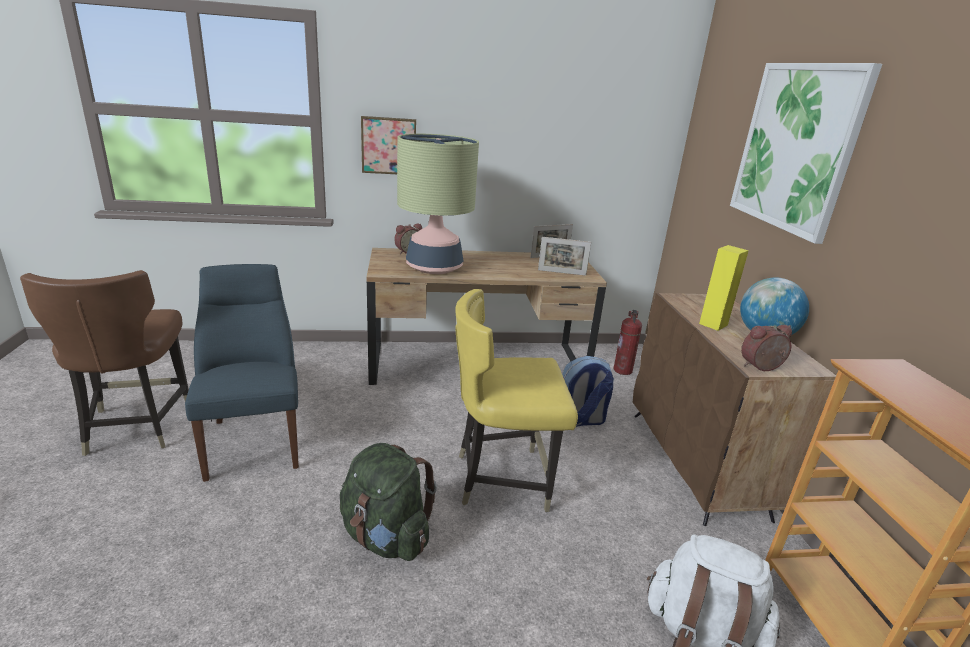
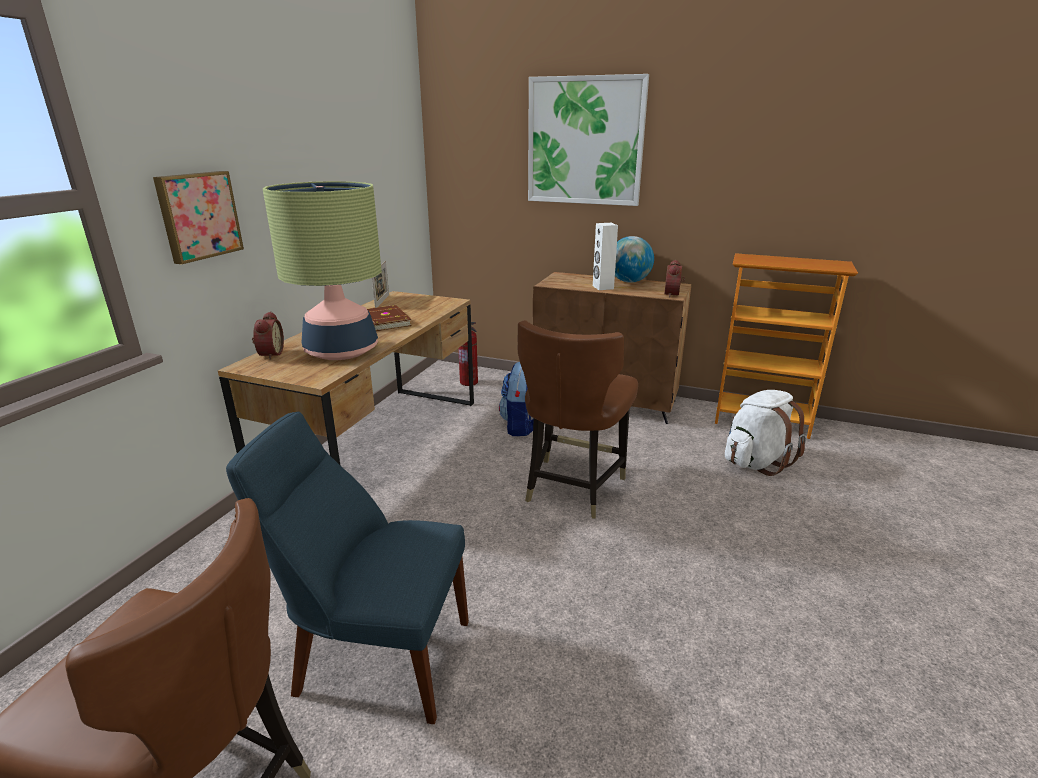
camera: 60 degrees left, 0 degrees up
(386, 537) = (615, 576): green backpack -> none
(502, 478) = (572, 487): yellow chair -> brown chair
(507, 266) = (384, 321): none -> brown book
(561, 272) = (429, 307): picture frame -> none
(713, 324) = (602, 287): yellow speaker -> white speaker

